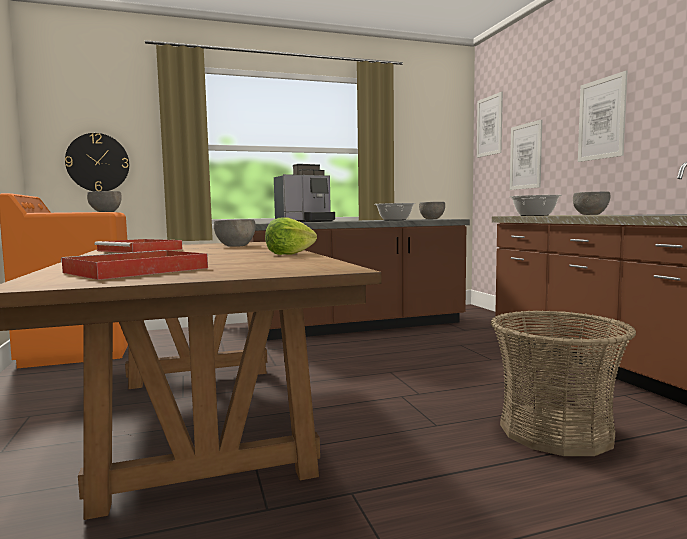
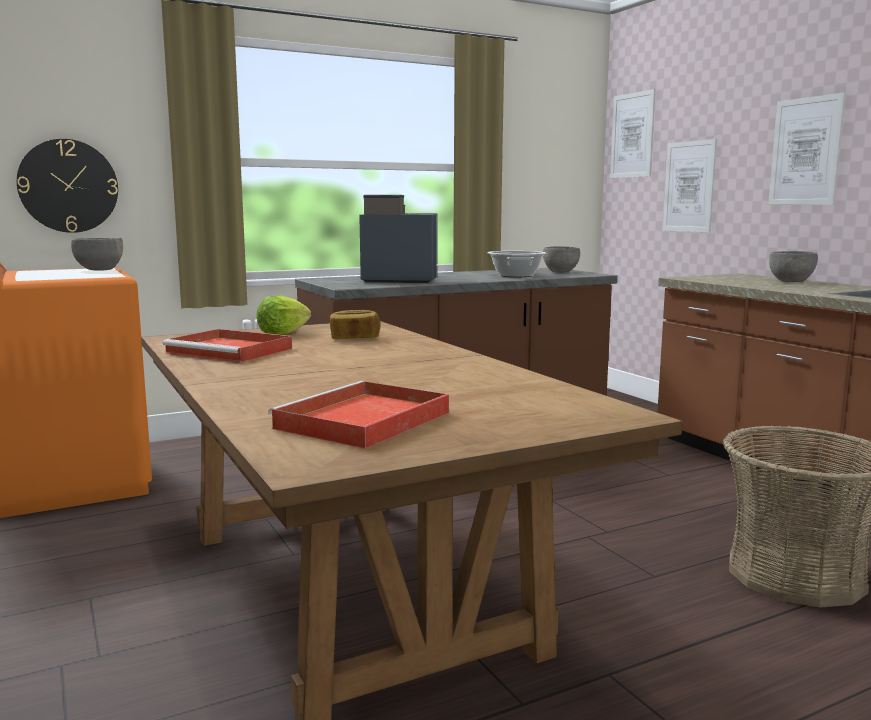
camera: 10 degrees left, 5 degrees up
(236, 246) = (354, 338): grey bowl -> bread
(289, 253) = (480, 366): lettuce -> lettuce (283, 333)
(306, 221) = (396, 280): coffee machine -> coffee machine turned 135 degrees counterclockwise
(534, 215) = (719, 280): cooking pot -> none

